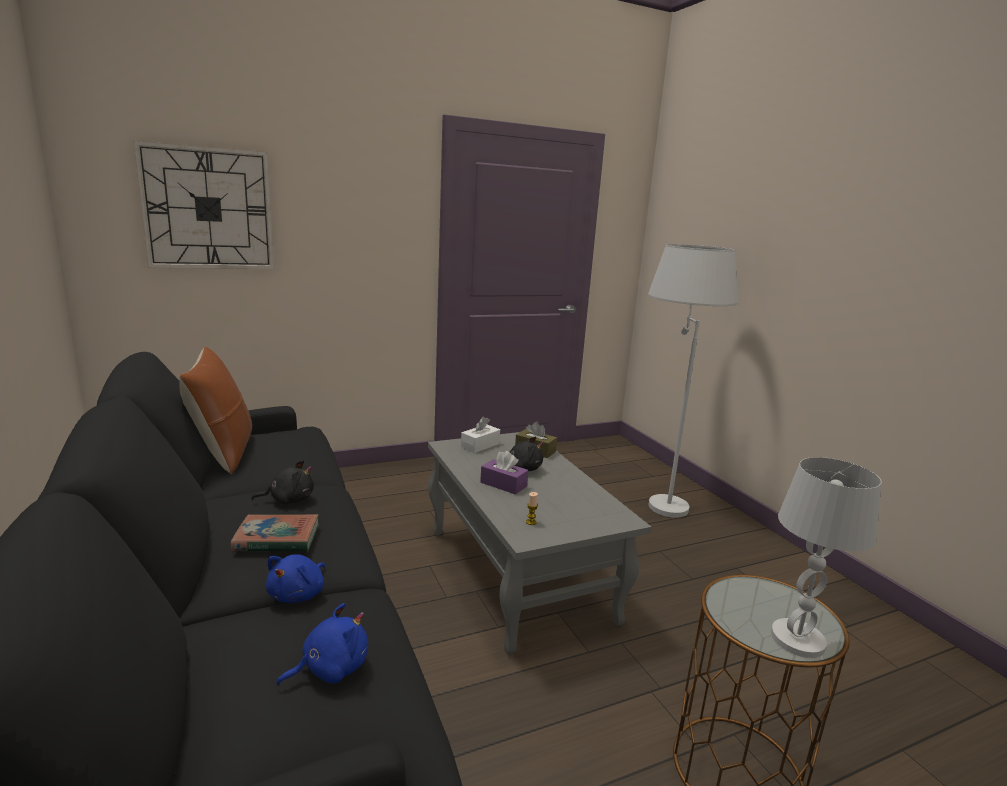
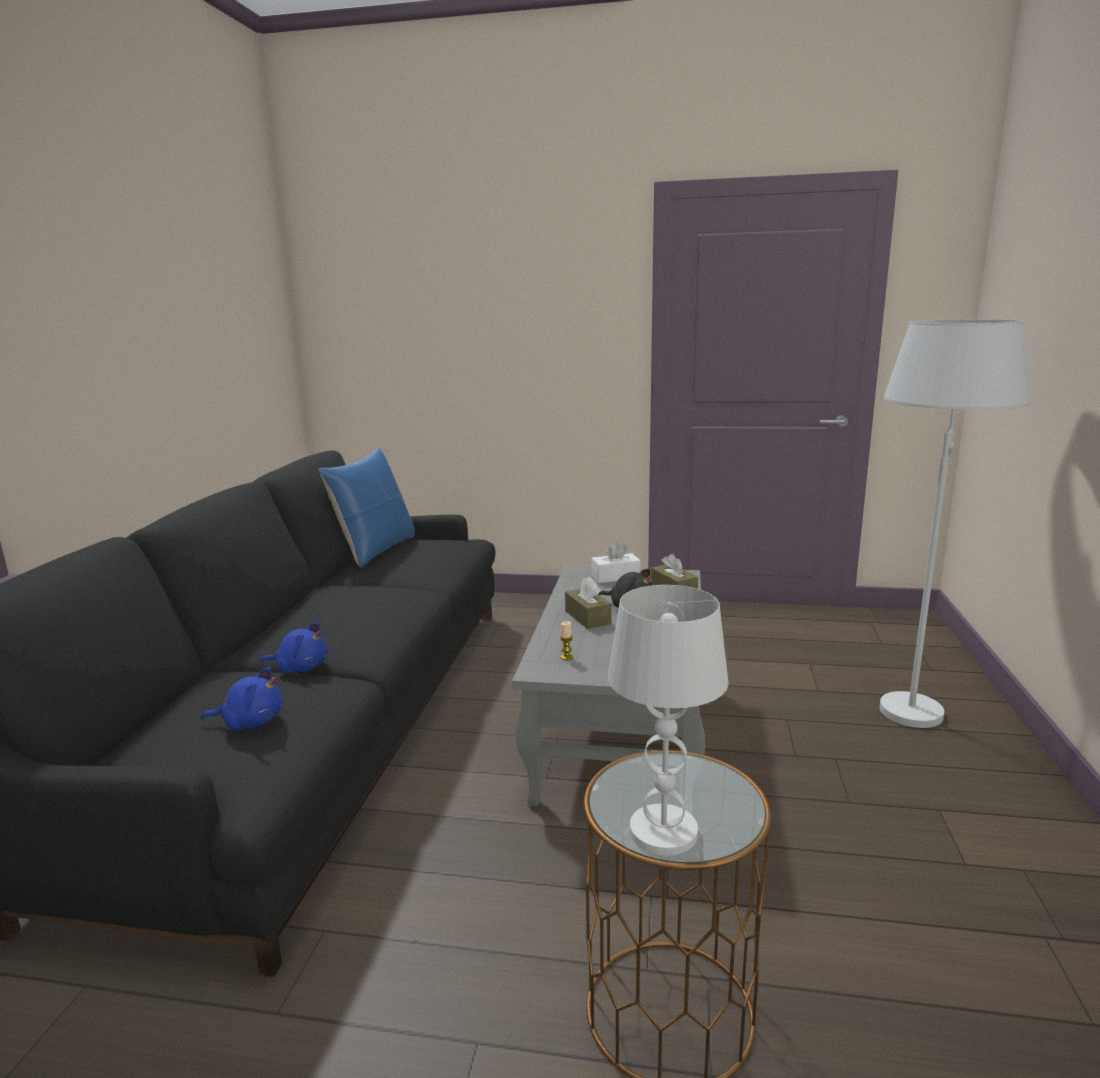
camera: 35 degrees right, 0 degrees up
(208, 209) = (411, 315): wall clock -> none
(223, 452) = (375, 550): brown pillow -> blue pillow
(277, 538) = (326, 621): book -> none
(289, 500) = (374, 595): black plush toy -> none
(298, 594) = (300, 668): blue plush toy -> blue plush toy turned 135 degrees counterclockwise
(503, 484) = (587, 617): purple tissue box -> brown tissue box

